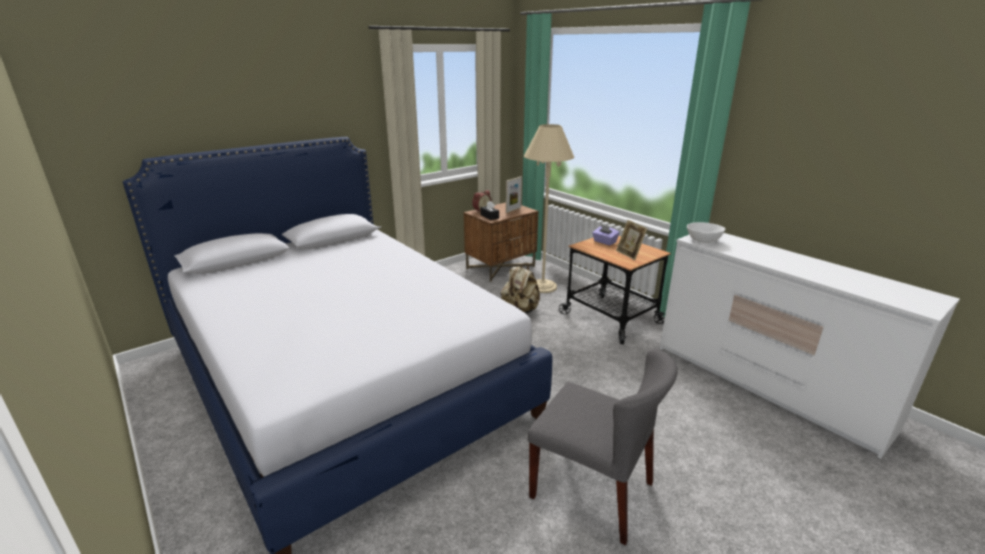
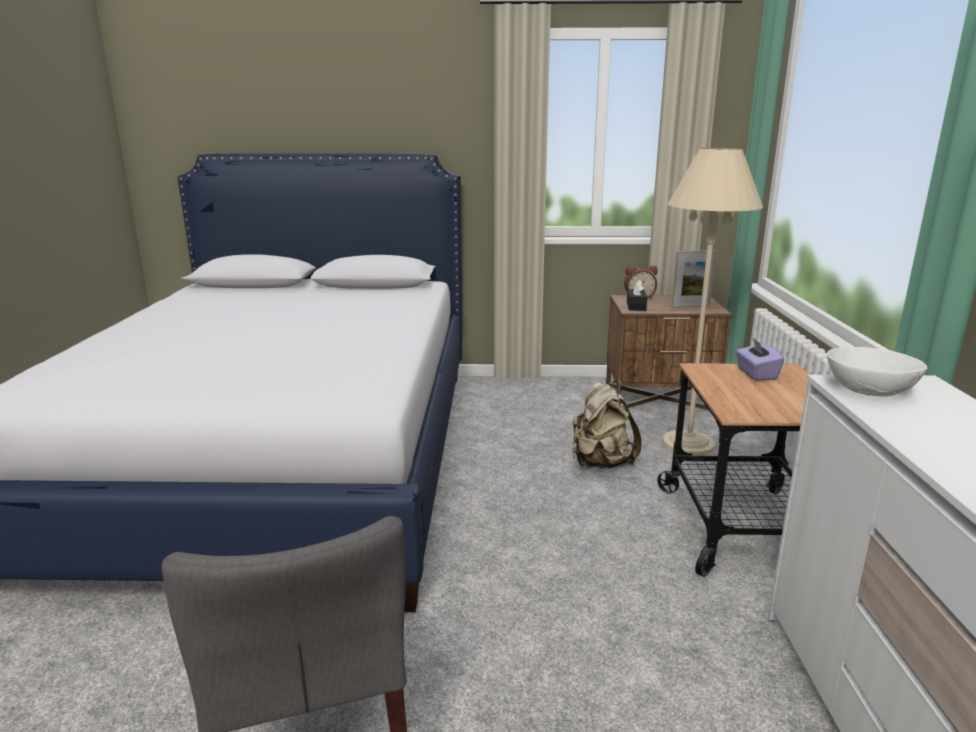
camera: 40 degrees right, 5 degrees down
(629, 254) = (767, 402): picture frame -> none

